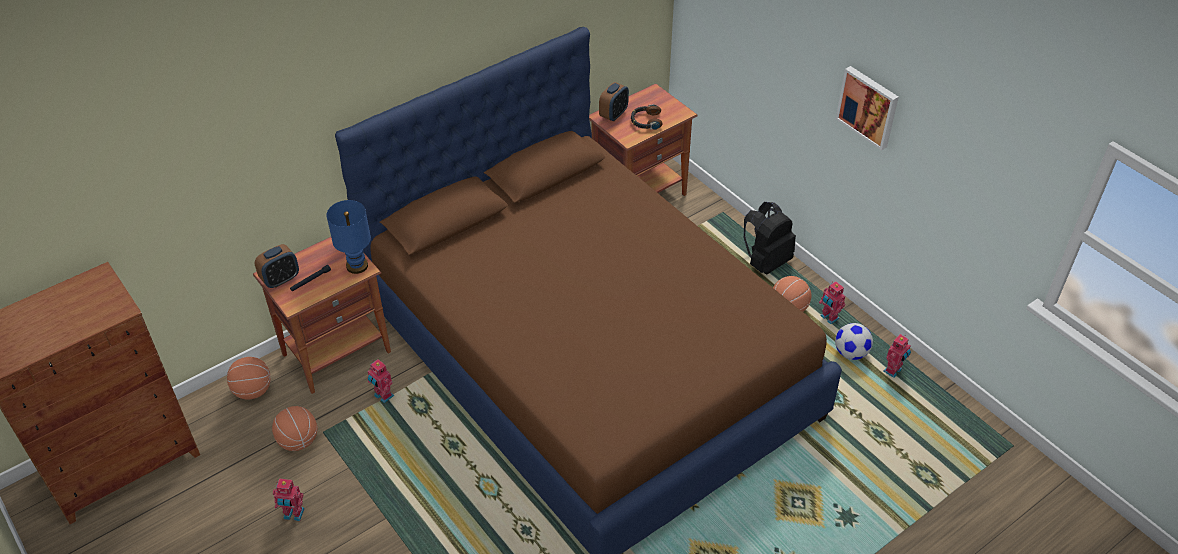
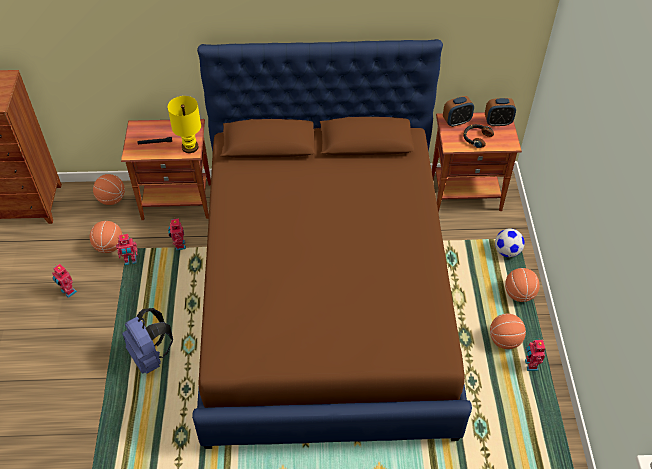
camera: 35 degrees right, 5 degrees up
(281, 279) = (139, 133): alarm clock -> alarm clock (498, 122)
(356, 265) = (190, 147): blue table lamp -> yellow table lamp
(456, 522) = (151, 356): none -> blue backpack
(766, 261) = (519, 294): black backpack -> basketball
(851, 353) = (524, 403): football -> football (507, 251)
(868, 106) = (610, 209): picture -> none
(893, 371) = (546, 438): toy robot -> toy robot (130, 261)

